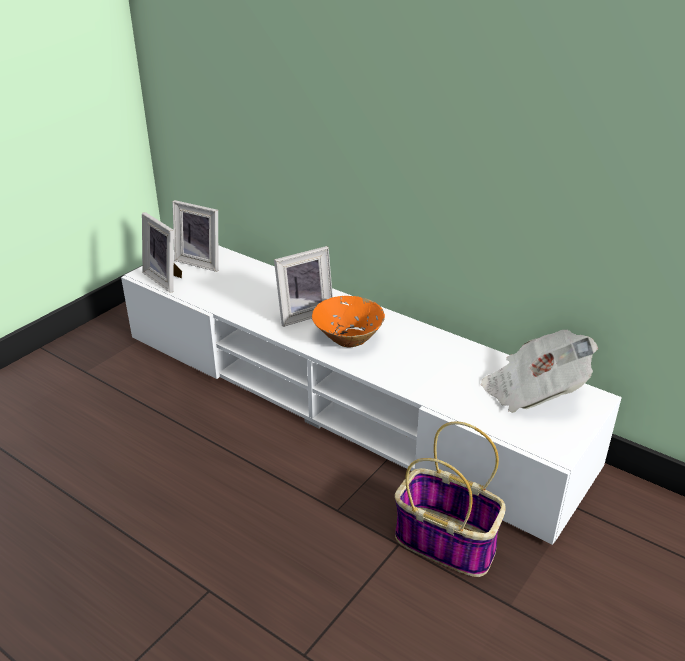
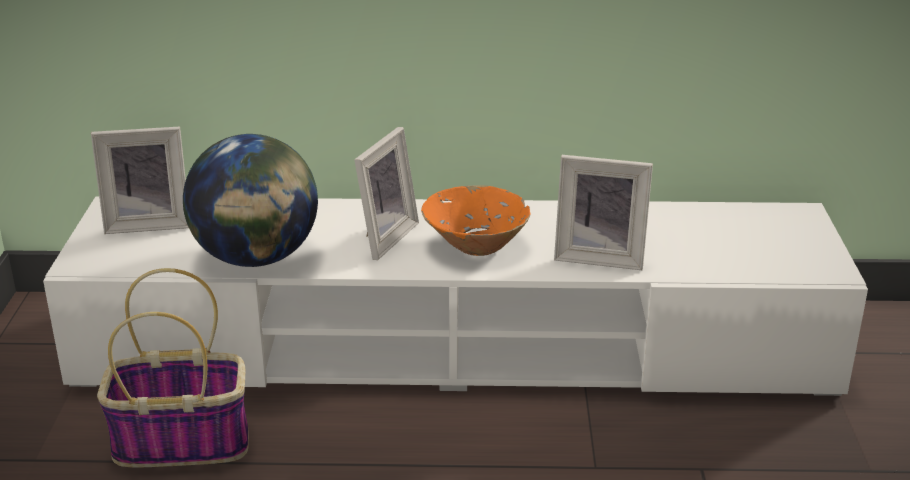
camera: 35 degrees left, 5 degrees down
(166, 279) = (124, 260): picture frame -> picture frame (600, 256)
(226, 301) = (256, 258): none -> globe
(447, 542) = (746, 442): basket -> basket (184, 442)
(533, 391) = (740, 227): newspaper -> none

